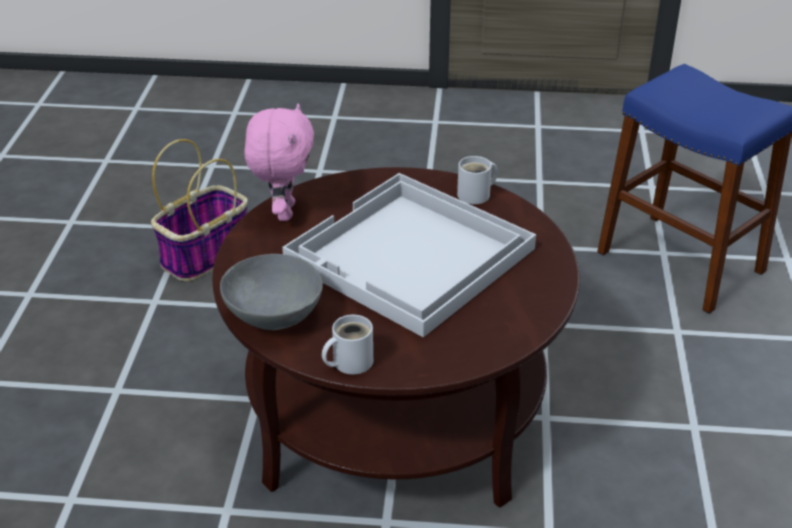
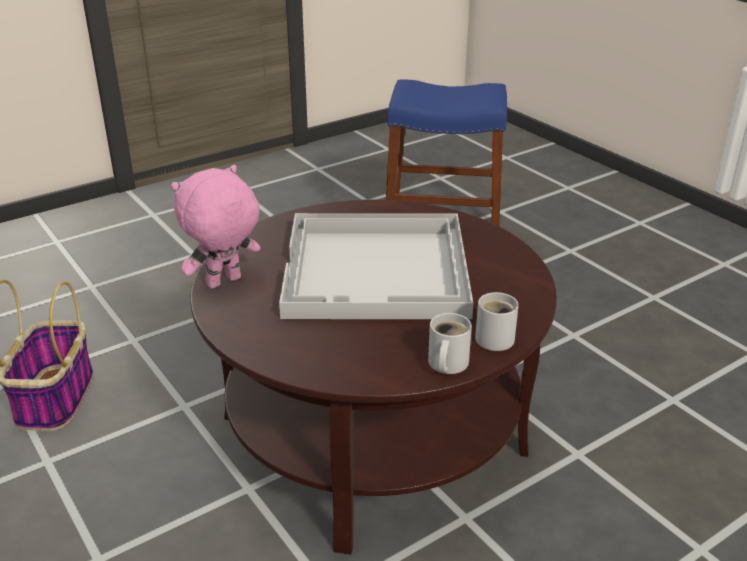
camera: 40 degrees left, 5 degrees down
(274, 315) = (334, 362): grey bowl -> none
(283, 212) = (224, 283): pink plush toy -> pink plush toy turned 90 degrees counterclockwise
(477, 195) = (363, 210): white mug -> white mug (497, 337)

